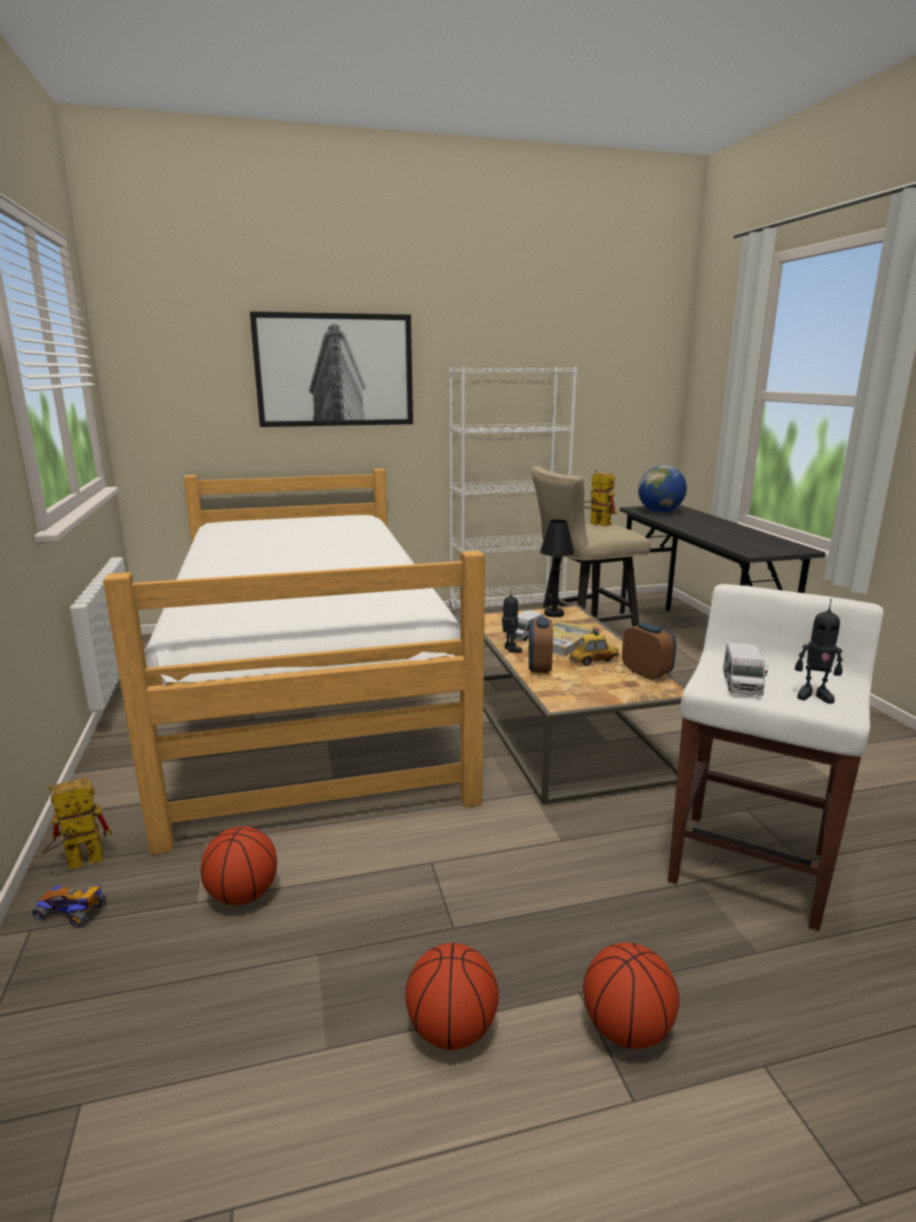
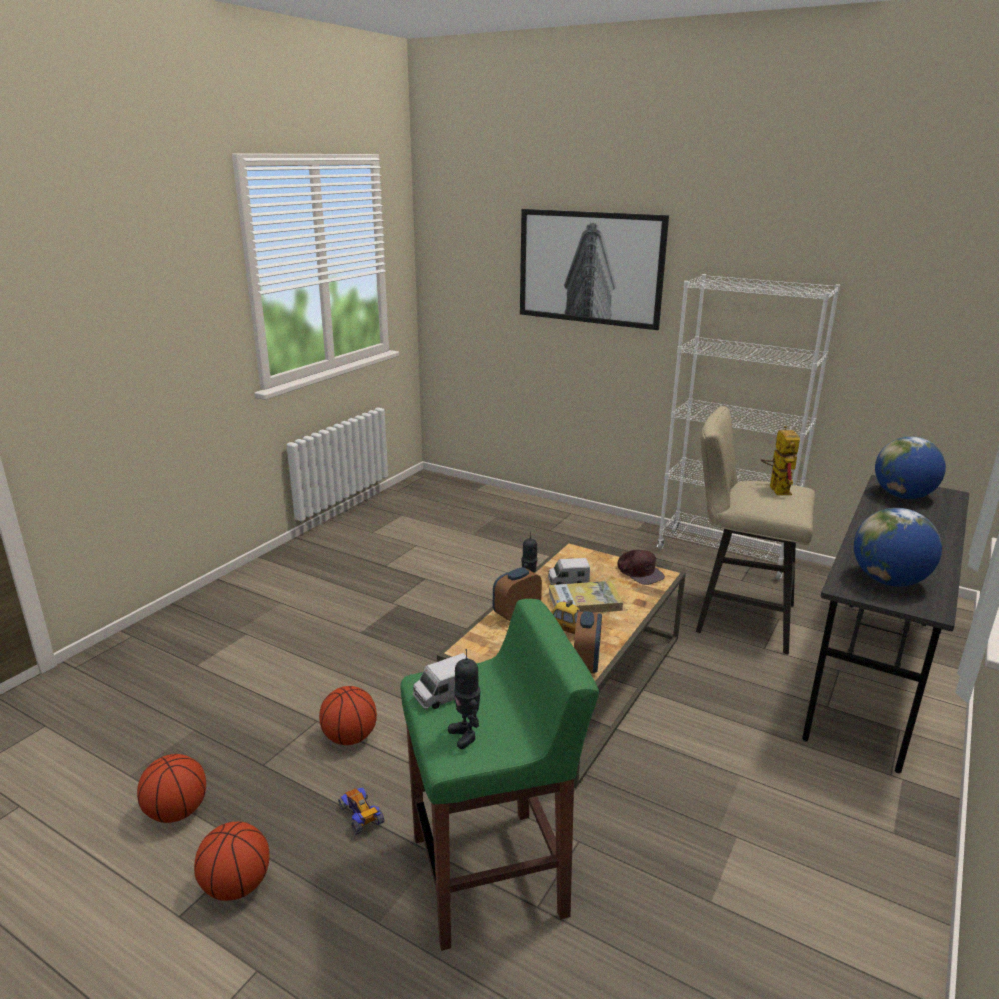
camera: 45 degrees right, 5 degrees up
(72, 912) = (154, 637): toy car -> toy car (362, 816)
(77, 864) = (188, 612): toy robot -> none
(243, 895) = (215, 675): basketball -> basketball (350, 738)
(309, 696) = (442, 564): bed -> none
(554, 614) = (639, 572): black table lamp -> brown cap
(750, 865) = (491, 875): white stool -> green stool
(757, 544) = (888, 581): none -> globe

